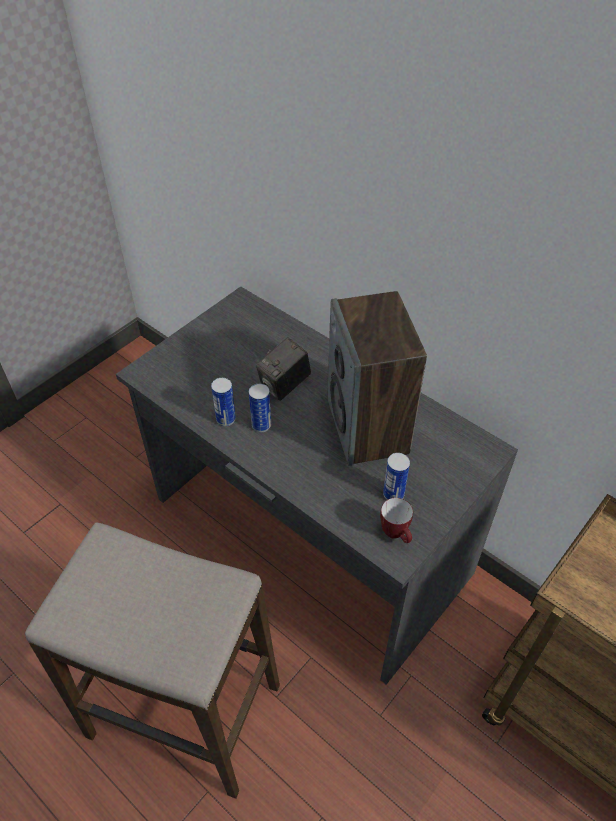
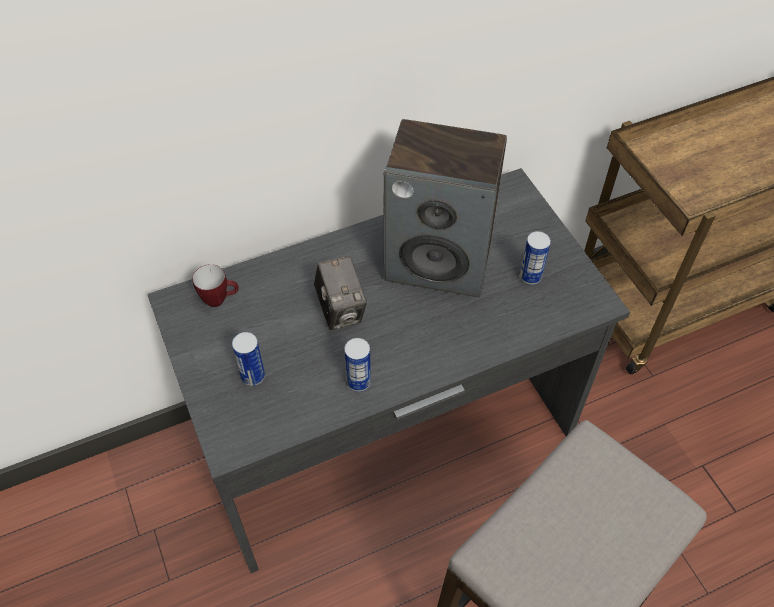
camera: 65 degrees left, 5 degrees up
(261, 425) = (386, 351): can -> can (253, 376)
(396, 535) = (577, 294): mug -> mug (220, 300)

